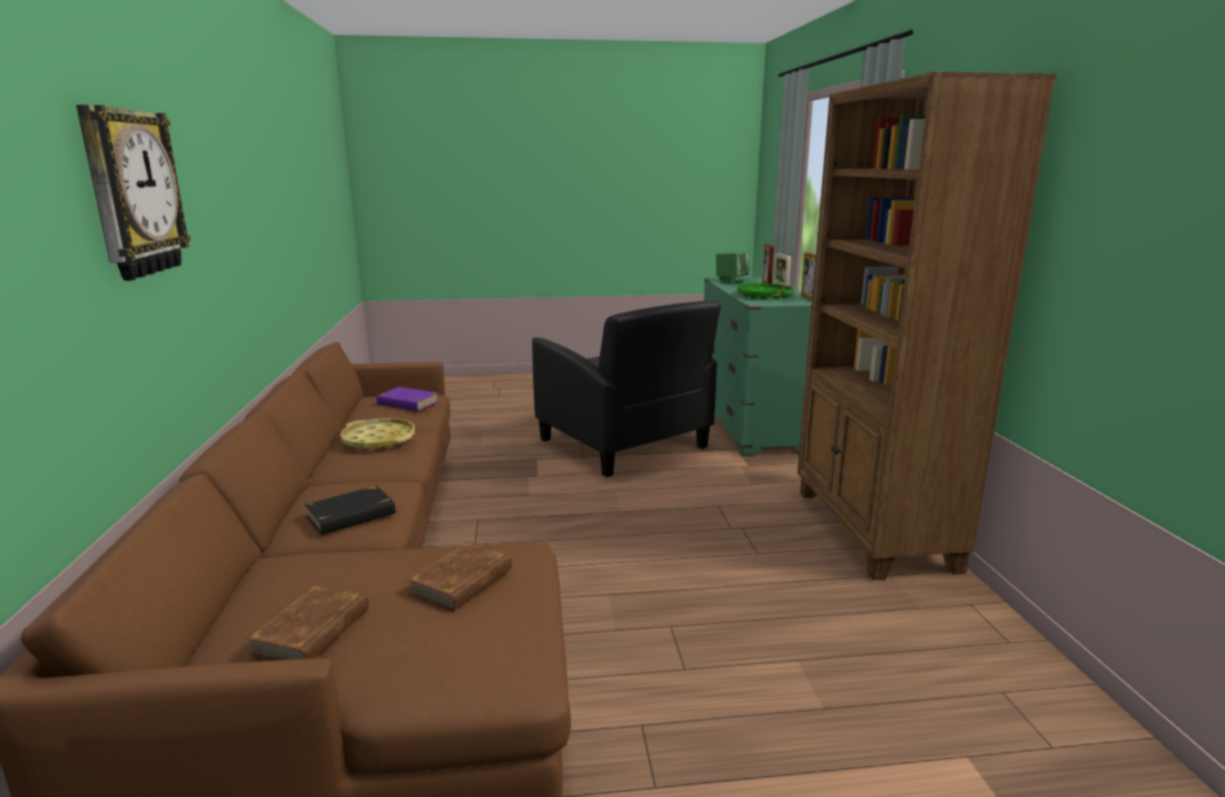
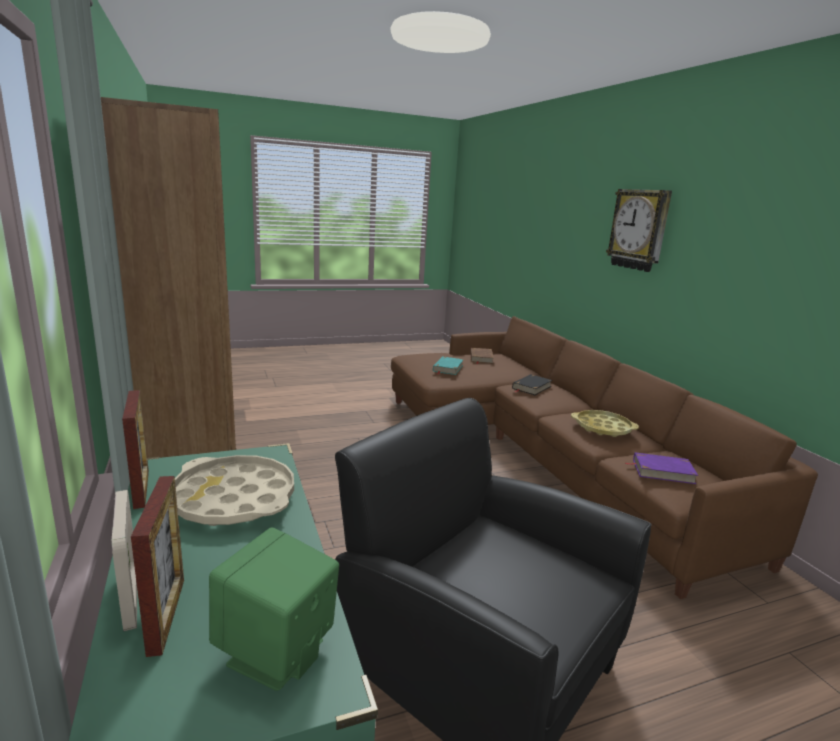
camera: 165 degrees right, 0 degrees up
(463, 581) = (447, 368): brown book -> turquoise book
(764, 296) = (233, 499): green tray -> beige tray

